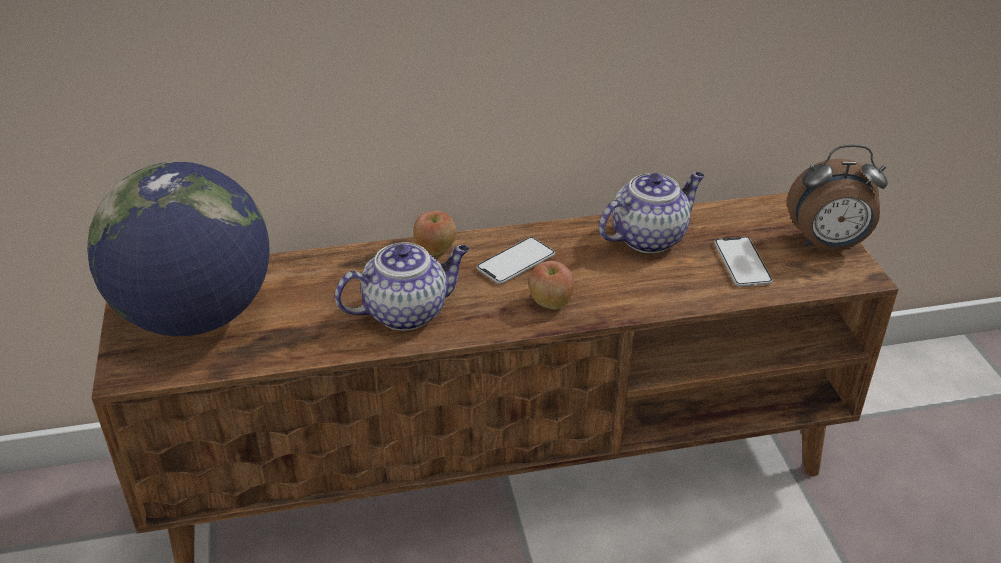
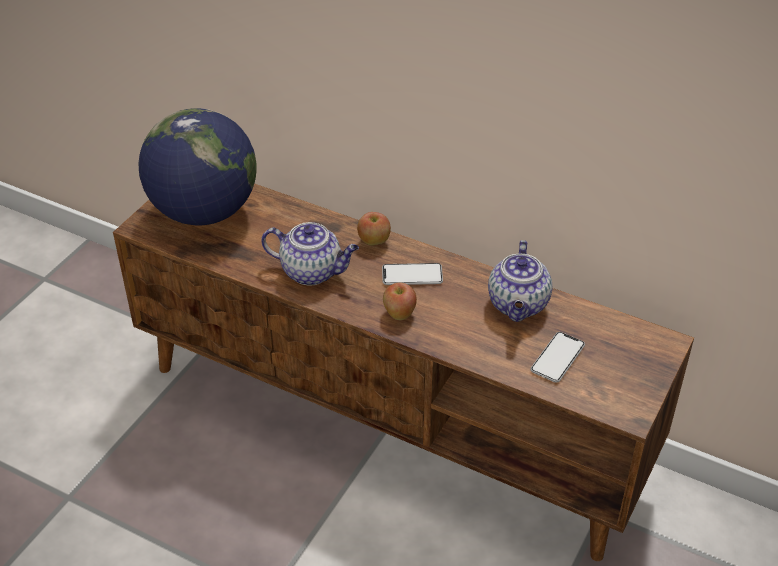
camera: 40 degrees right, 5 degrees up
(649, 237) = (518, 305): teapot -> teapot turned 90 degrees clockwise
(828, 245) = (638, 380): alarm clock -> none

